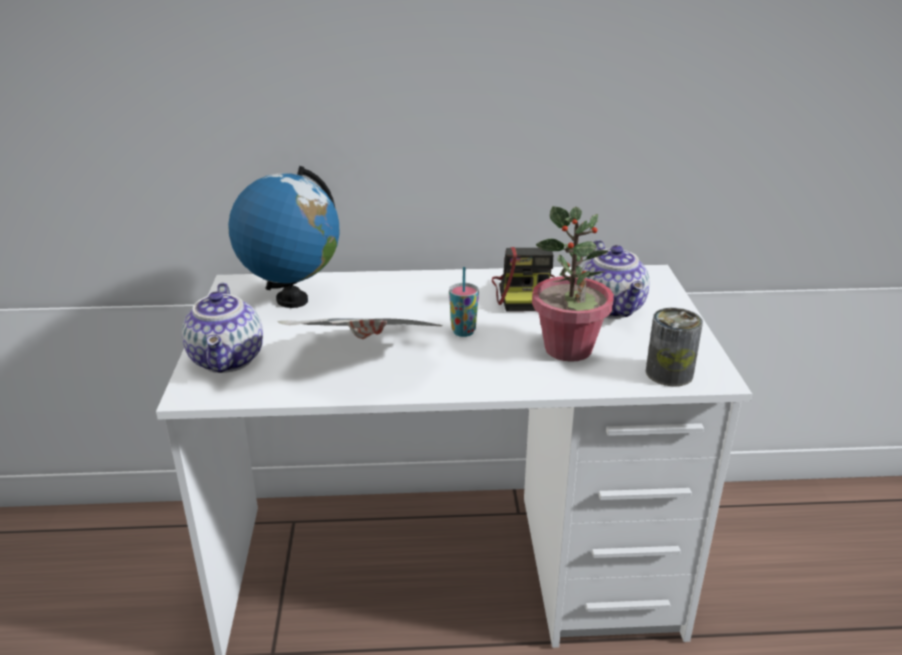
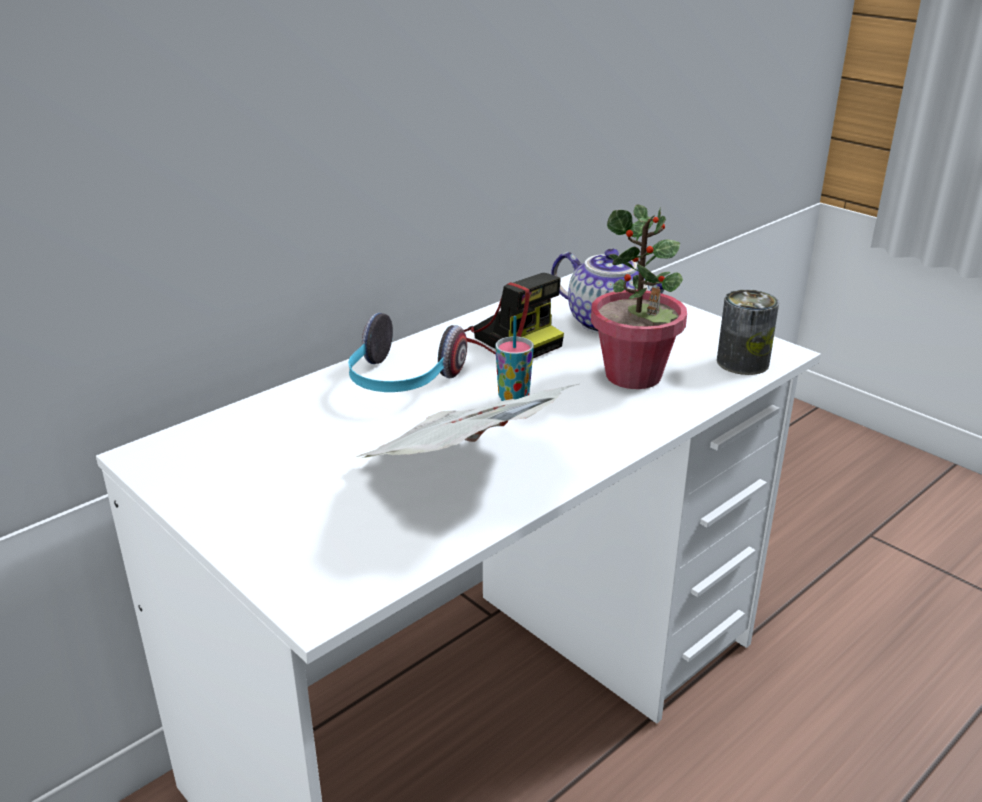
camera: 40 degrees left, 0 degrees up
(229, 360) = (300, 546): teapot -> none
(292, 300) = (261, 444): globe -> none
(415, 295) = (401, 382): none -> headphones

